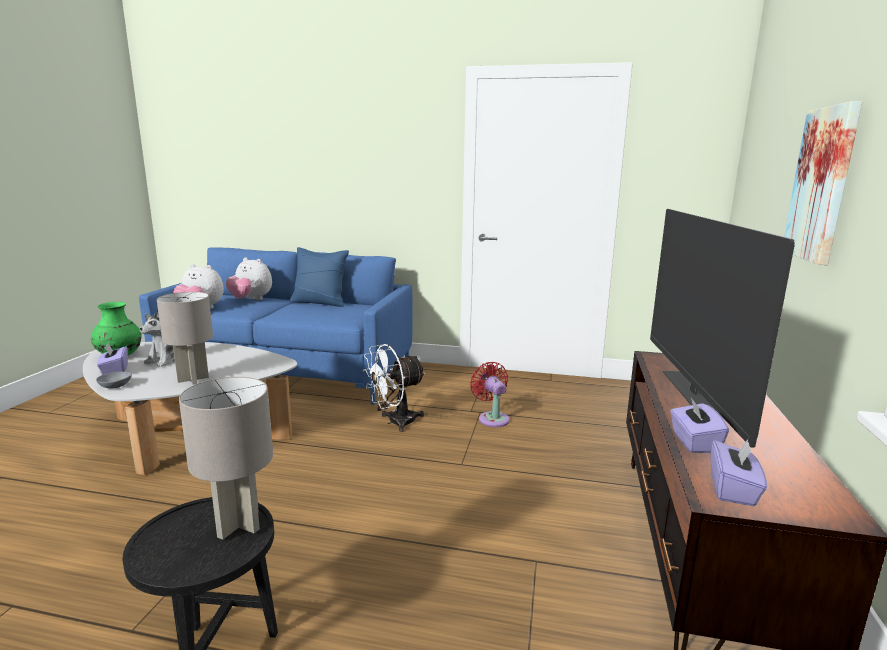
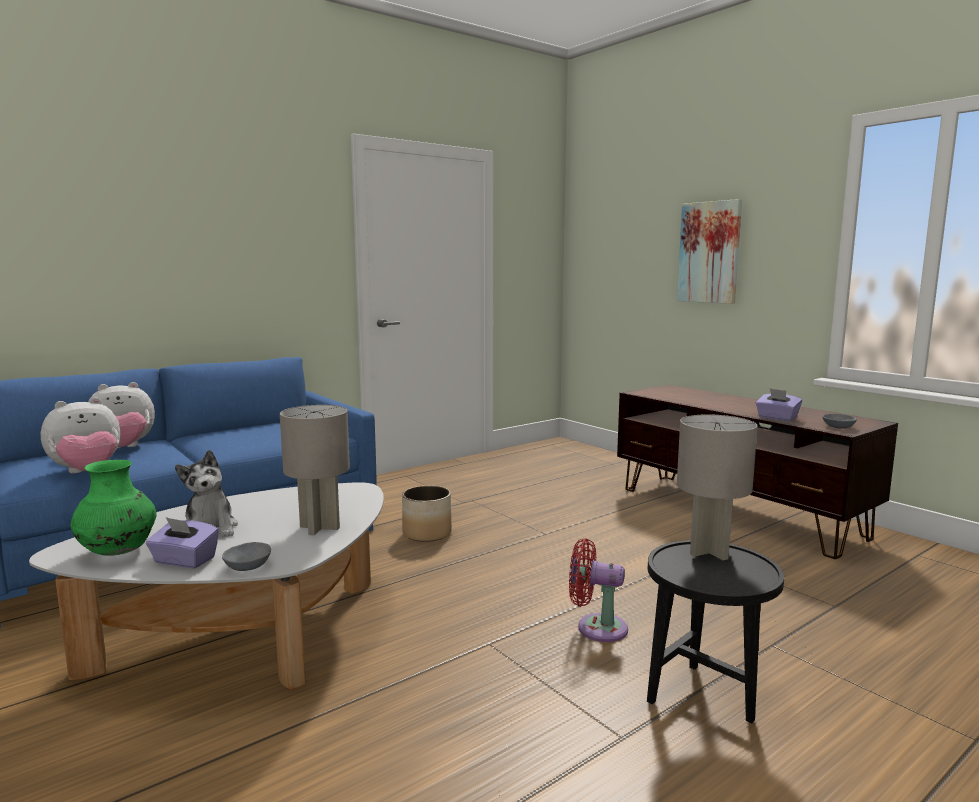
camera: 50 degrees left, 5 degrees down
(320, 302) = (231, 430): blue pillow -> none
(395, 422) = (427, 533): white fan -> planter
(492, 418) = (490, 500): red fan -> red fan (596, 627)
(691, 393) = (710, 402): television -> none
(733, 489) = (837, 427): purple tissue box -> grey bowl

